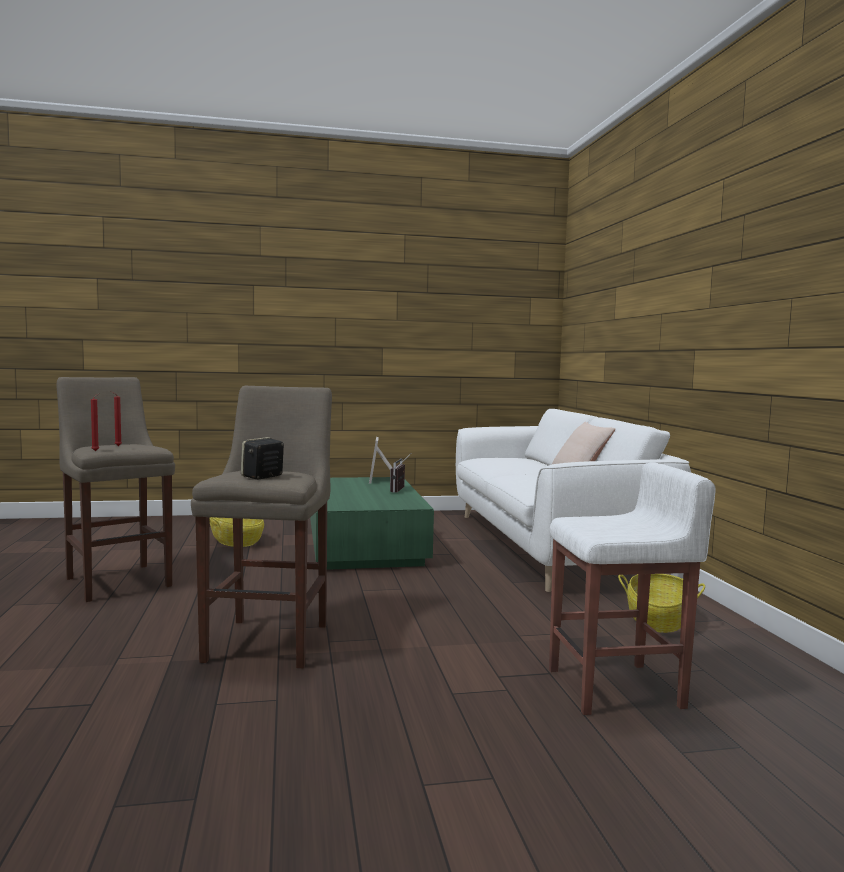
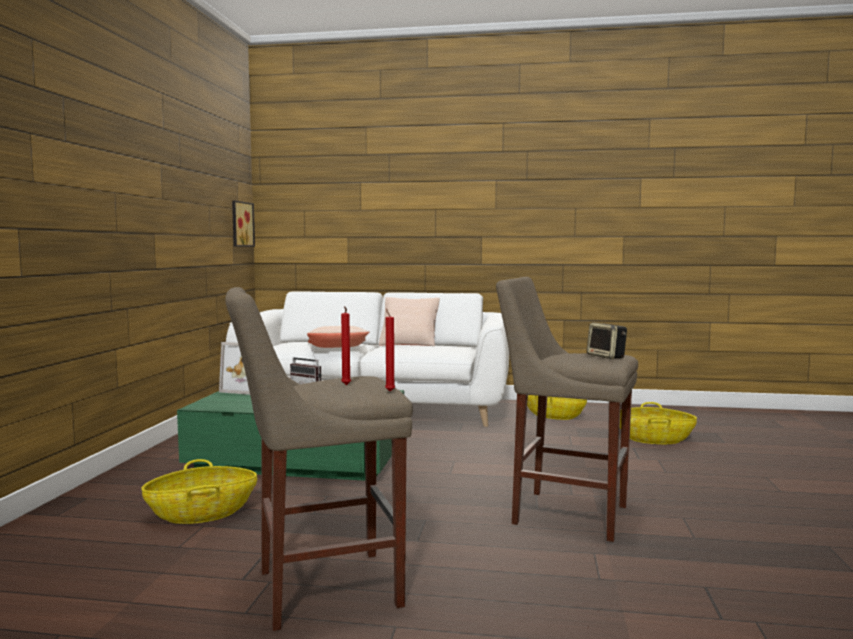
camera: 70 degrees left, 0 degrees up
(500, 467) = (337, 349): none -> beige pillow
(529, 339) = (240, 224): none -> picture
(617, 688) = (654, 439): white stool -> basket

